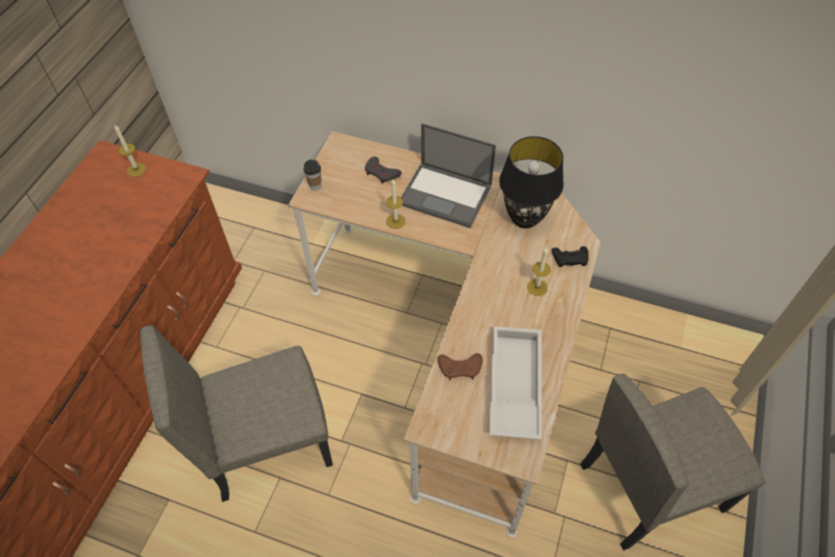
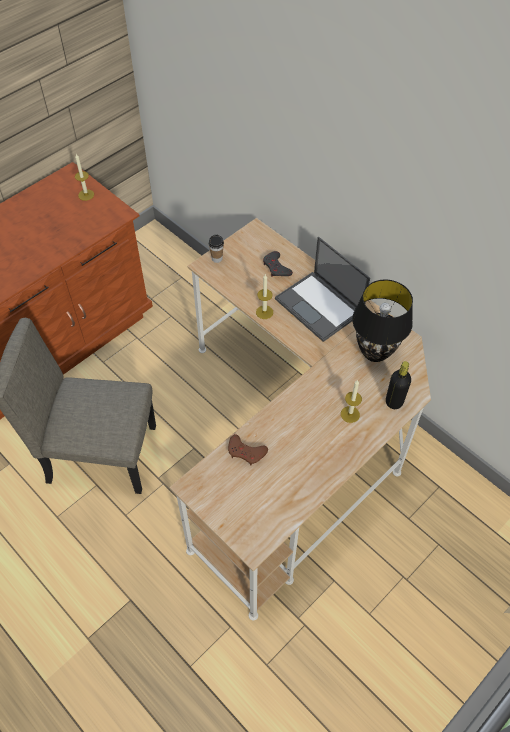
camera: 25 degrees right, 0 degrees up
(512, 386) = (280, 485): white tray -> none
(570, 258) = (394, 402): black game controller -> black bottle
(651, 485) = (396, 636): beige chair -> none

